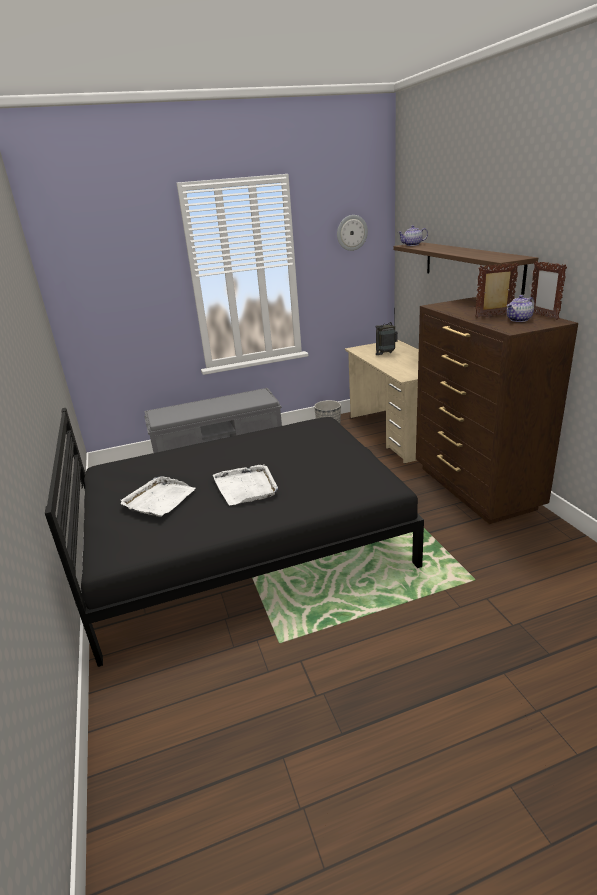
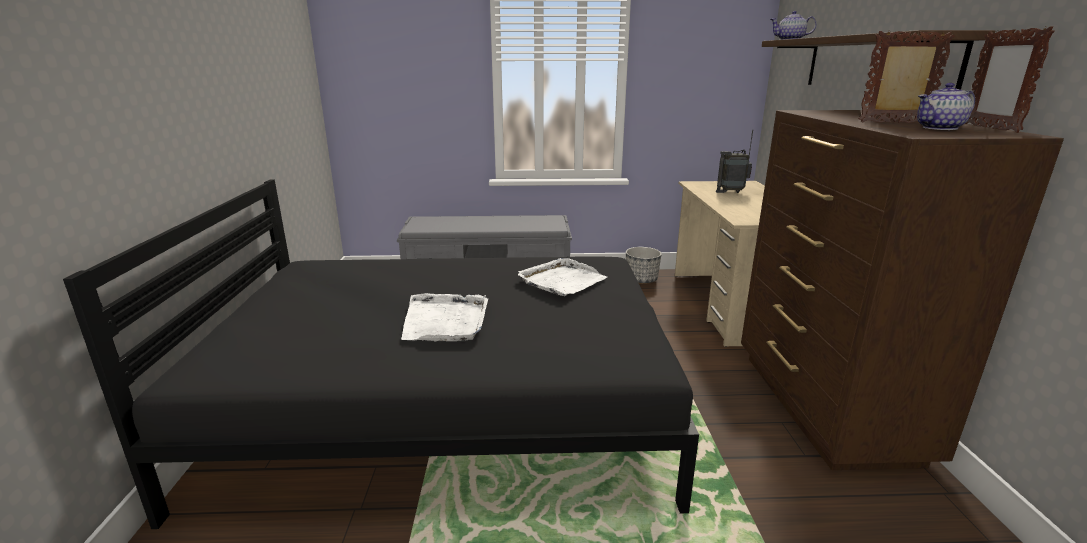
camera: 15 degrees right, 5 degrees down
(159, 499) = (326, 312): white tray -> white tray (562, 280)
(351, 232) = (712, 28): wall clock -> none

